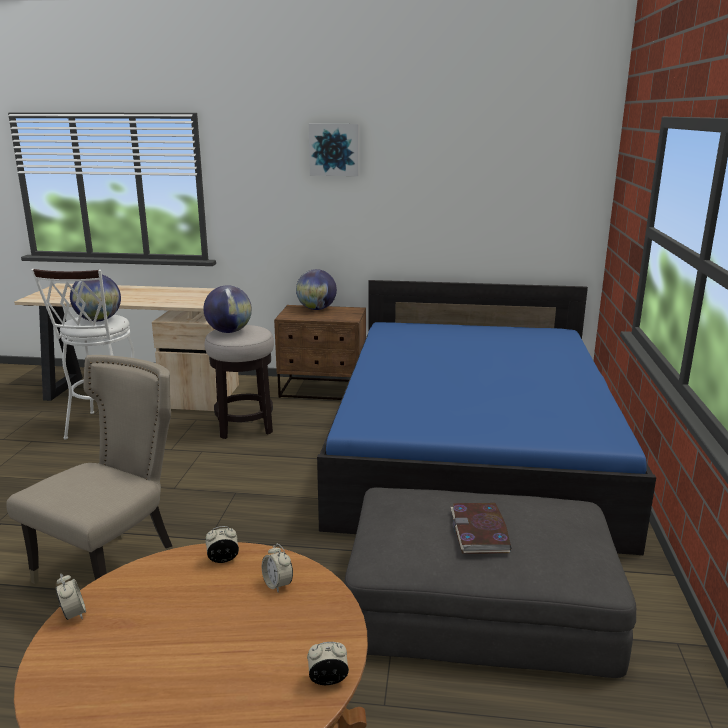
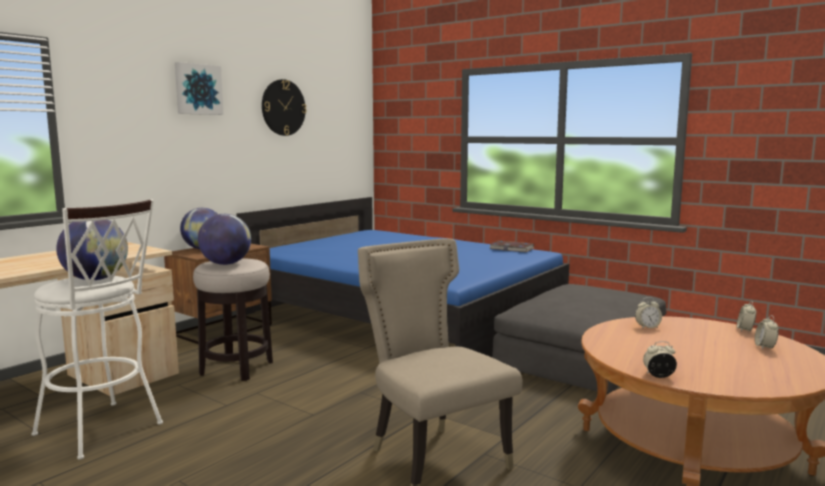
camera: 60 degrees left, 10 degrees down
(223, 559) = (609, 334): alarm clock -> alarm clock (765, 347)
(447, 166) = (283, 107): none -> wall clock
(480, 531) = (592, 298): book -> book (511, 248)

